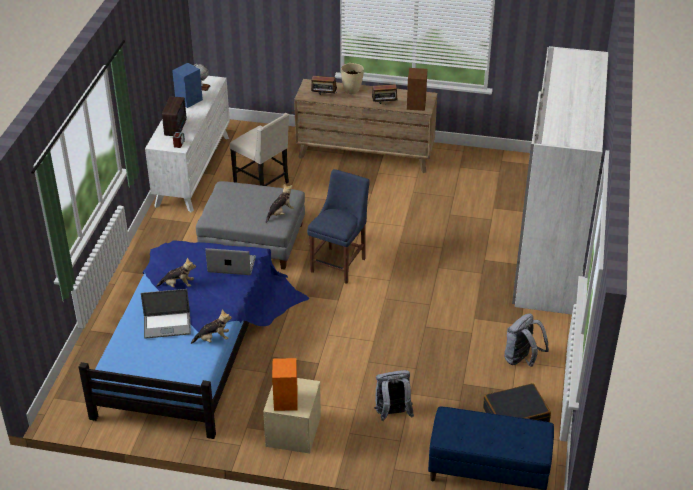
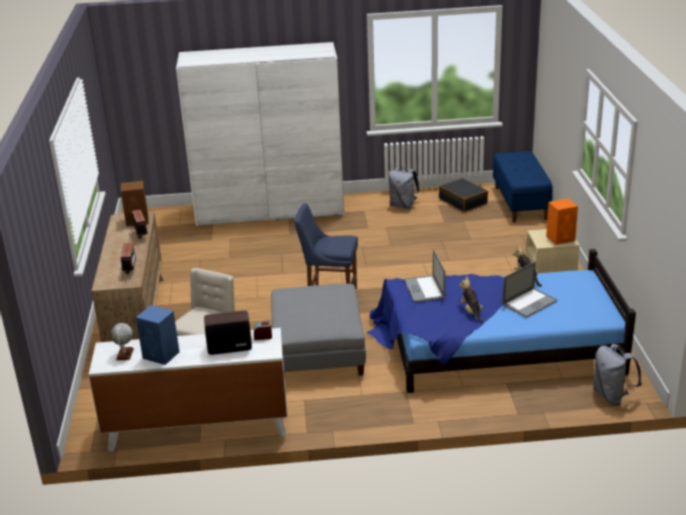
camera: 105 degrees left, 10 degrees down
(167, 325) = (529, 303): laptop -> laptop turned 75 degrees clockwise
(280, 213) = (321, 289): plush toy -> none
(352, 91) = (115, 257): beige vase -> none
(392, 414) = (497, 242): grey backpack -> grey backpack (612, 396)

